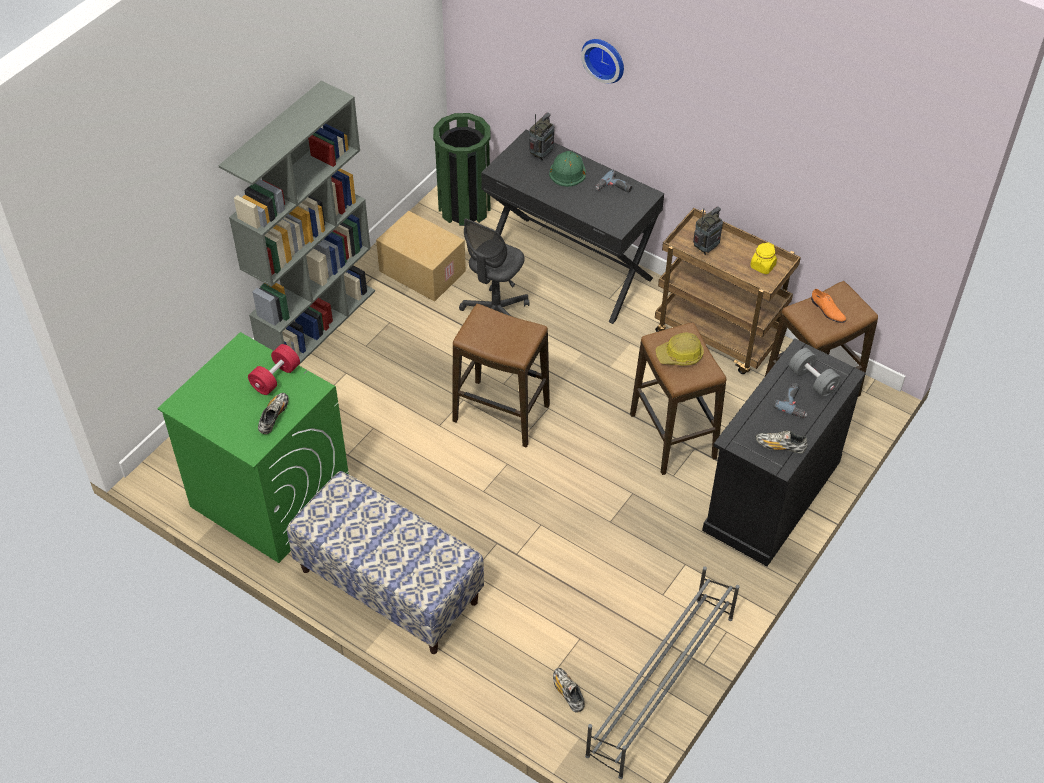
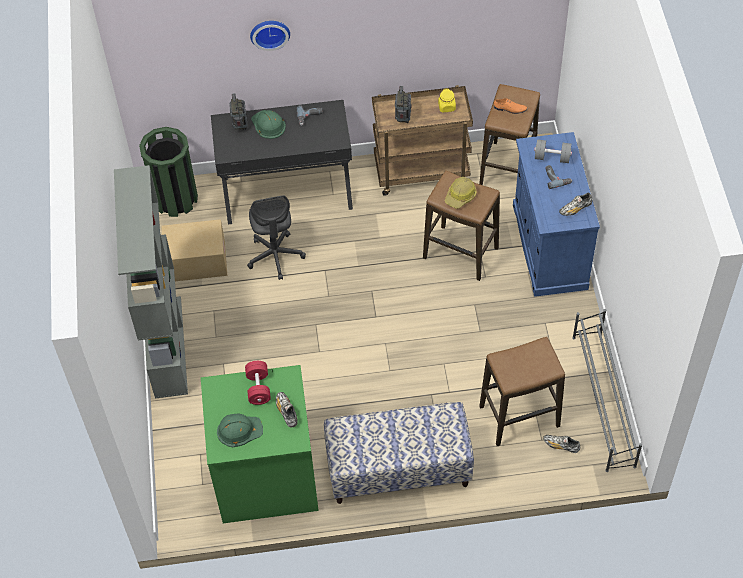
camera: 40 degrees left, 5 degrees up
(216, 400) = (239, 430): none -> green hard hat
(501, 413) = (348, 315): stool -> stool (519, 416)
(771, 495) = (549, 246): black cabinet -> blue cabinet

